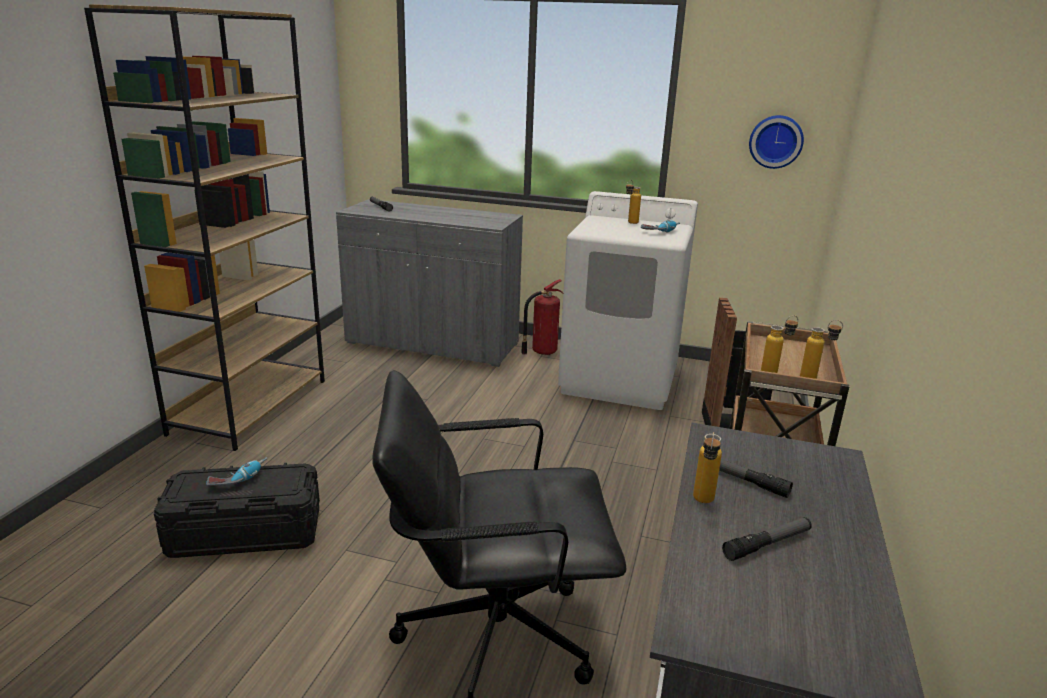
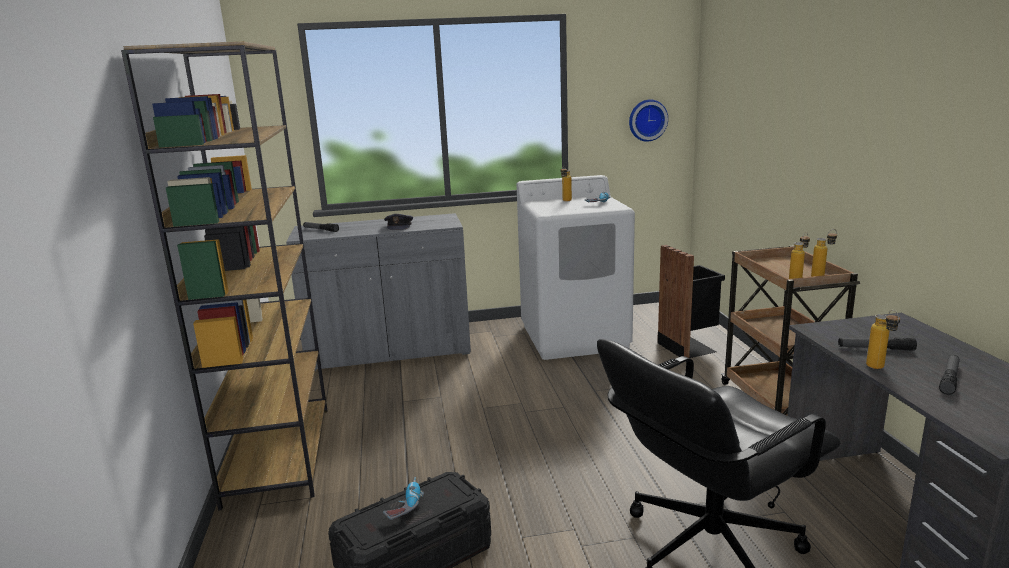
camera: 25 degrees left, 5 degrees down
(449, 217) = (399, 226): none -> grey cap
(542, 352) = (491, 332): fire extinguisher -> none

